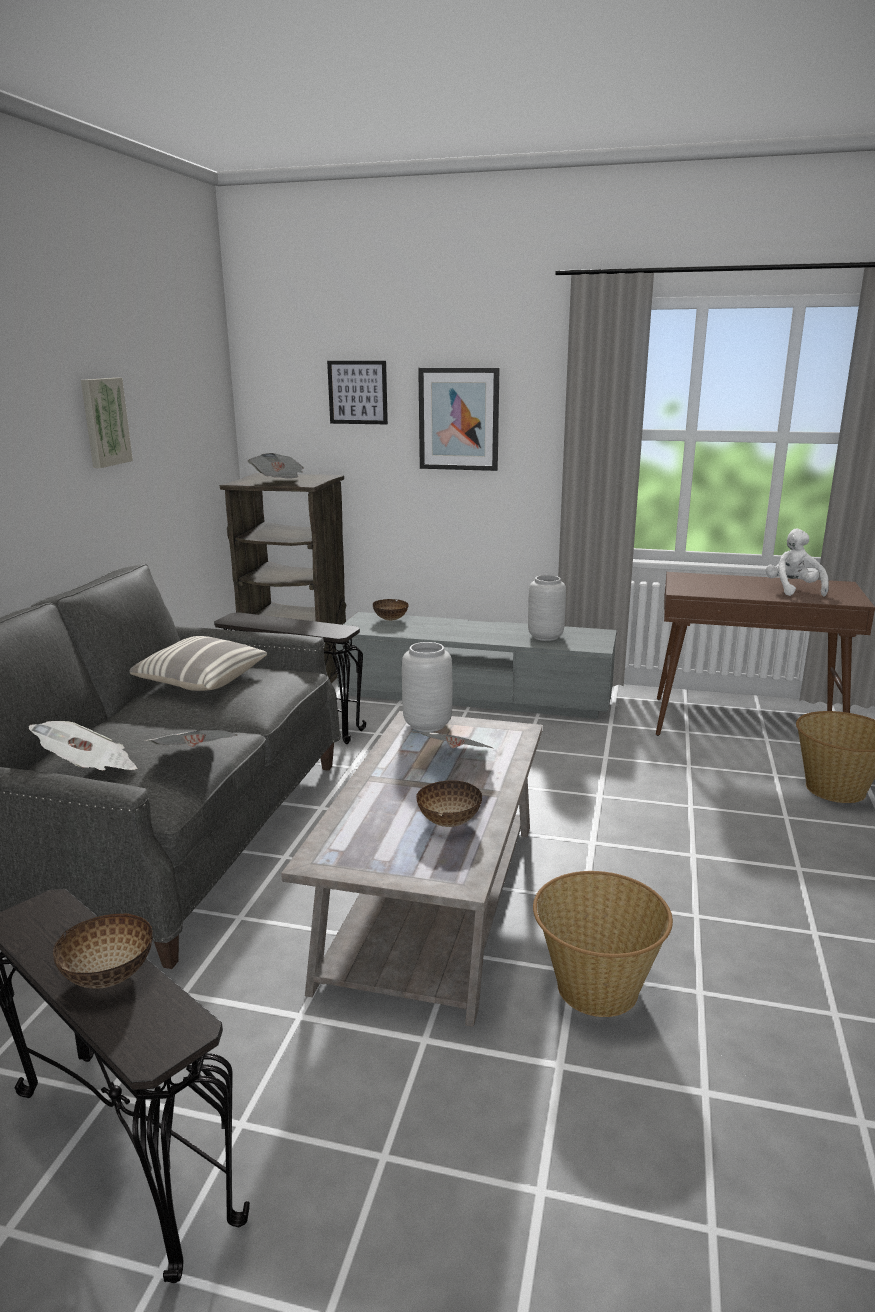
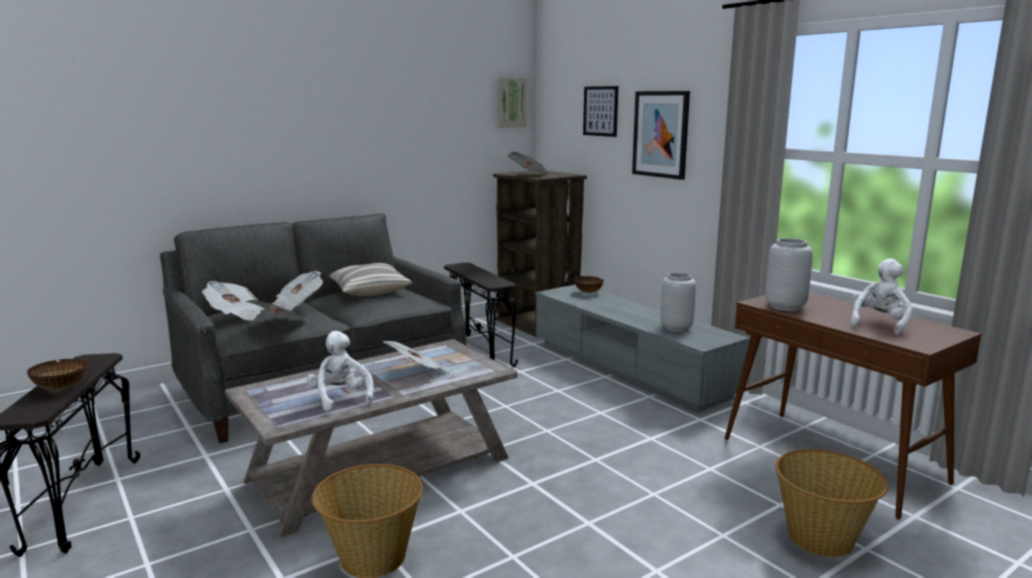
camera: 40 degrees right, 5 degrees down
(104, 422) = (388, 121): picture -> picture (511, 102)
(149, 728) = (296, 306): none -> newspaper
(427, 724) = (450, 350): grey vase -> grey vase (785, 306)
(448, 821) = (340, 398): bowl -> white plush toy

